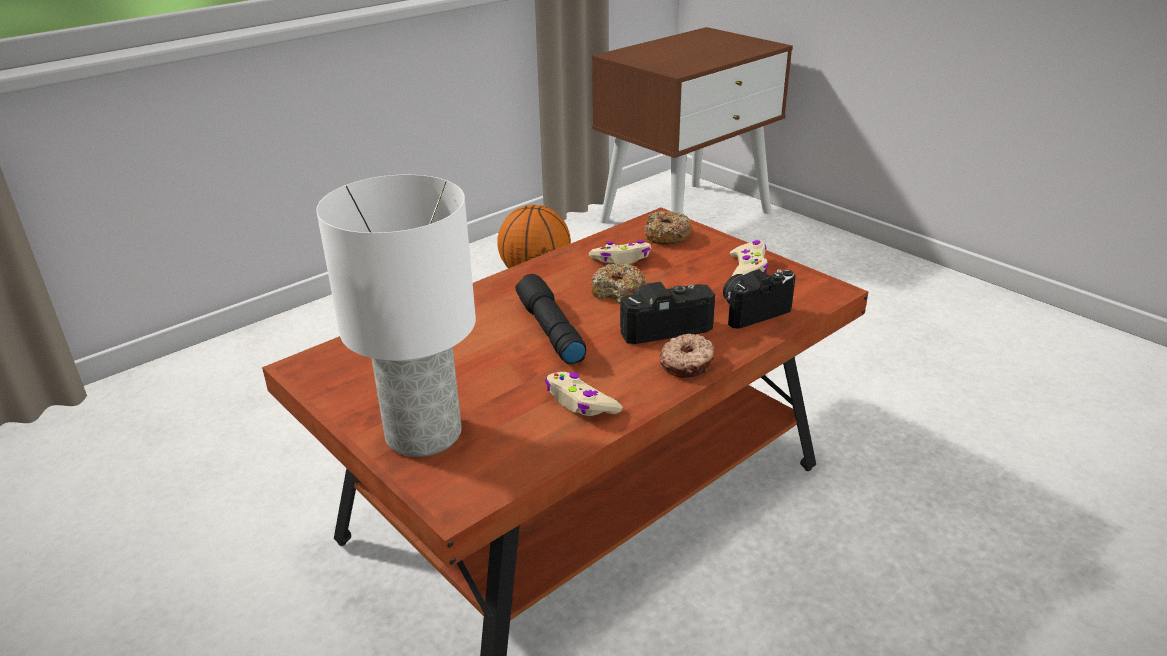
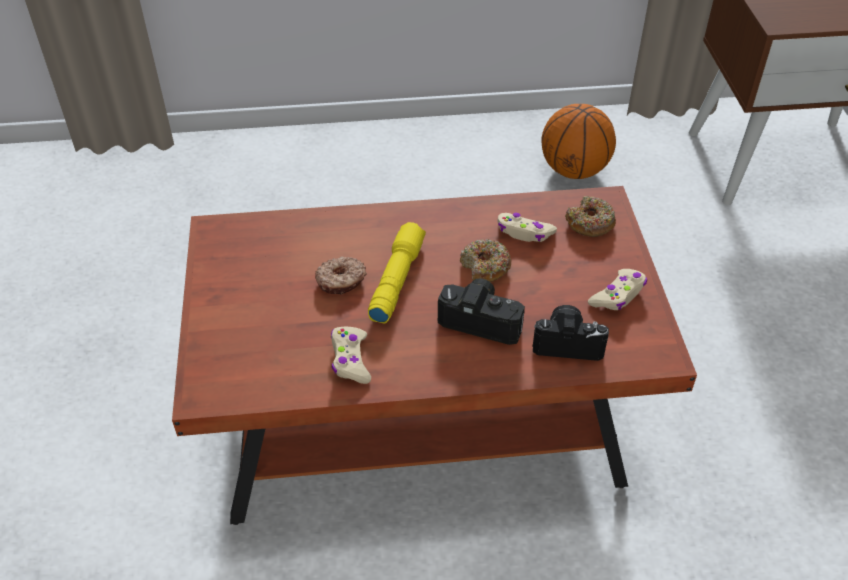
camera: 35 degrees right, 15 degrees up
(423, 435) = (231, 330): white table lamp -> none
(549, 330) = (395, 279): black flashlight -> yellow flashlight
(688, 364) = (460, 367): donut -> donut (341, 281)

